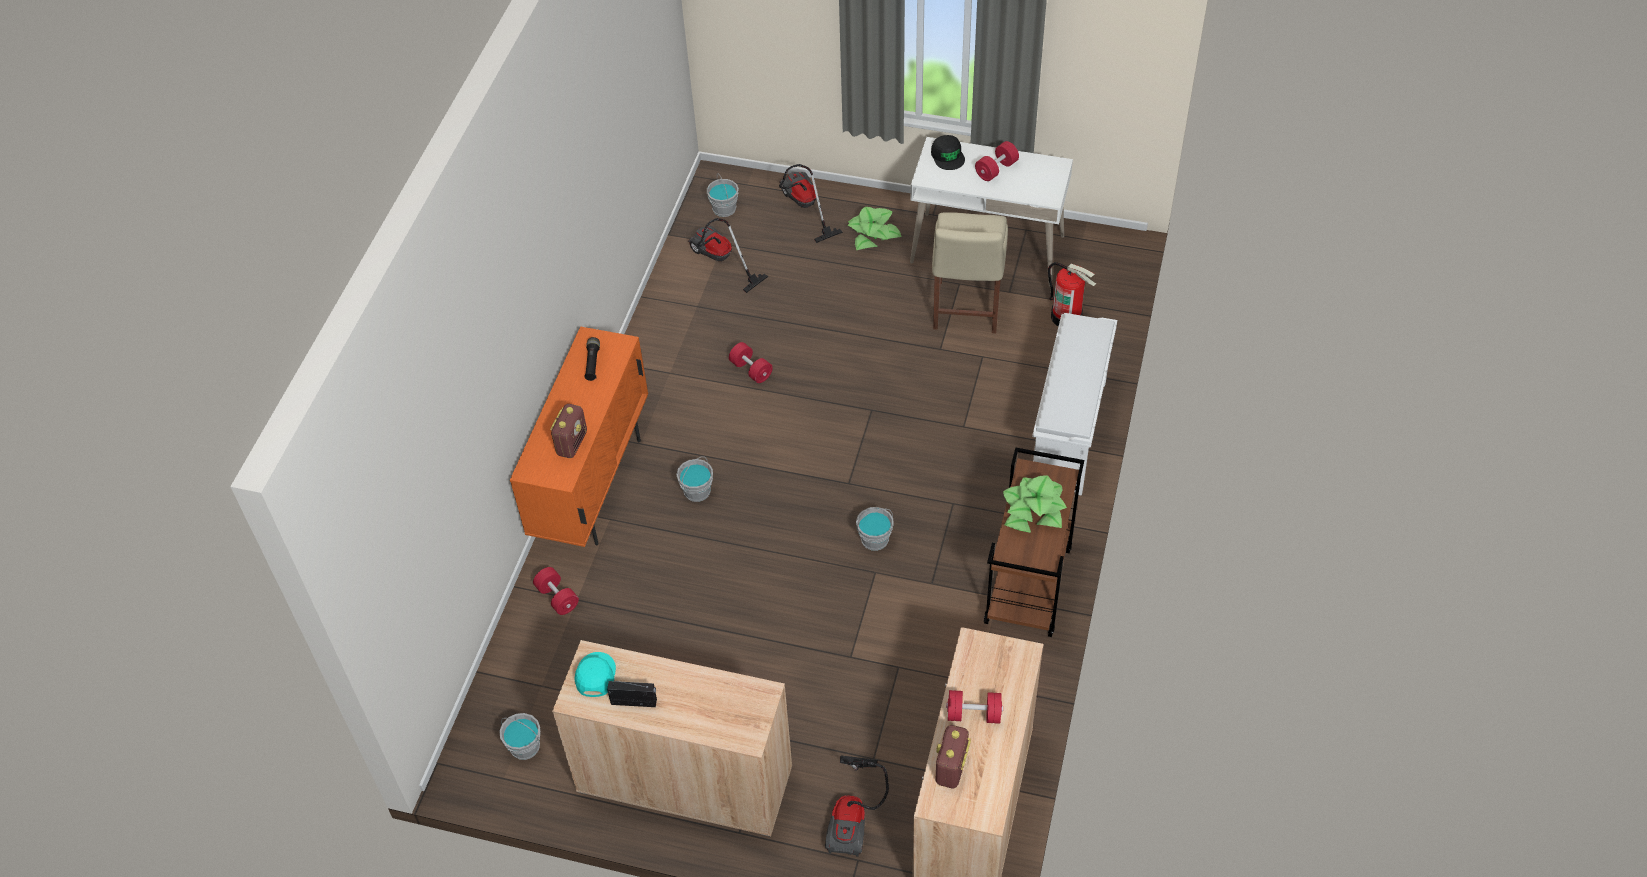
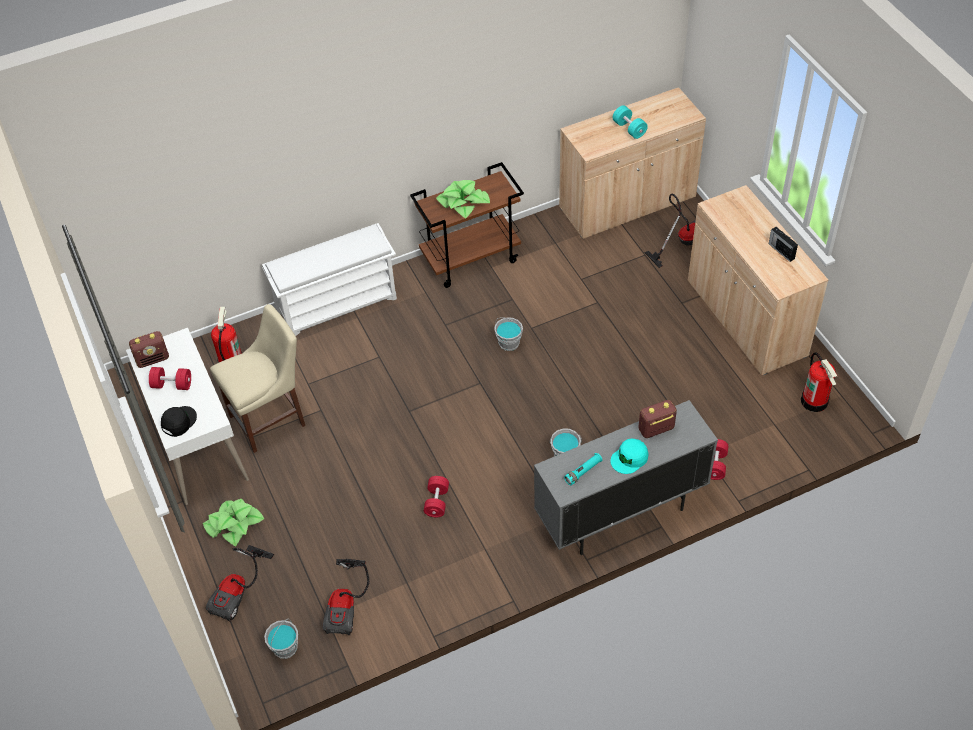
camera: 130 degrees left, 0 degrees up
(524, 747) = (815, 401): grey bucket -> fire extinguisher
(592, 363) = (583, 472): black flashlight -> turquoise flashlight
(593, 486) = (620, 514): orange cabinet -> grey cabinet
(595, 676) = (788, 277): turquoise cap -> turquoise cap (629, 458)
(951, 768) = (667, 120): radio -> radio (153, 359)
(974, 714) = (629, 129): red dumbbell -> turquoise dumbbell

